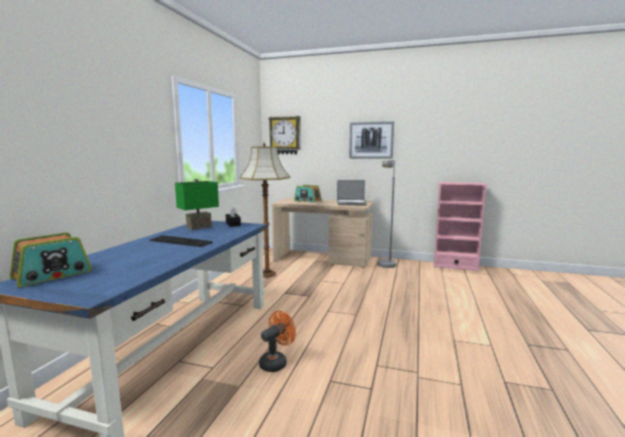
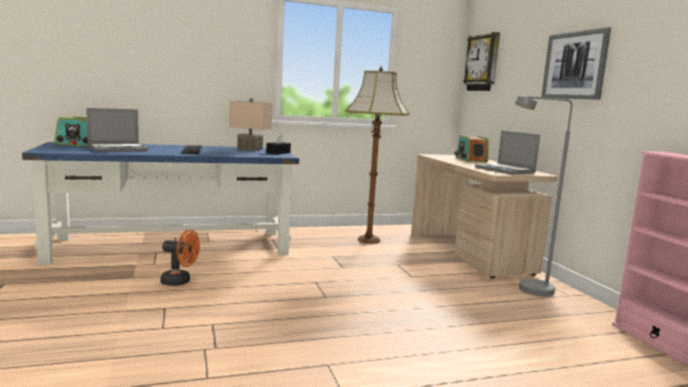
camera: 55 degrees right, 0 degrees up
(133, 263) = (118, 149): none -> laptop
(199, 227) = (250, 149): green table lamp -> beige table lamp

